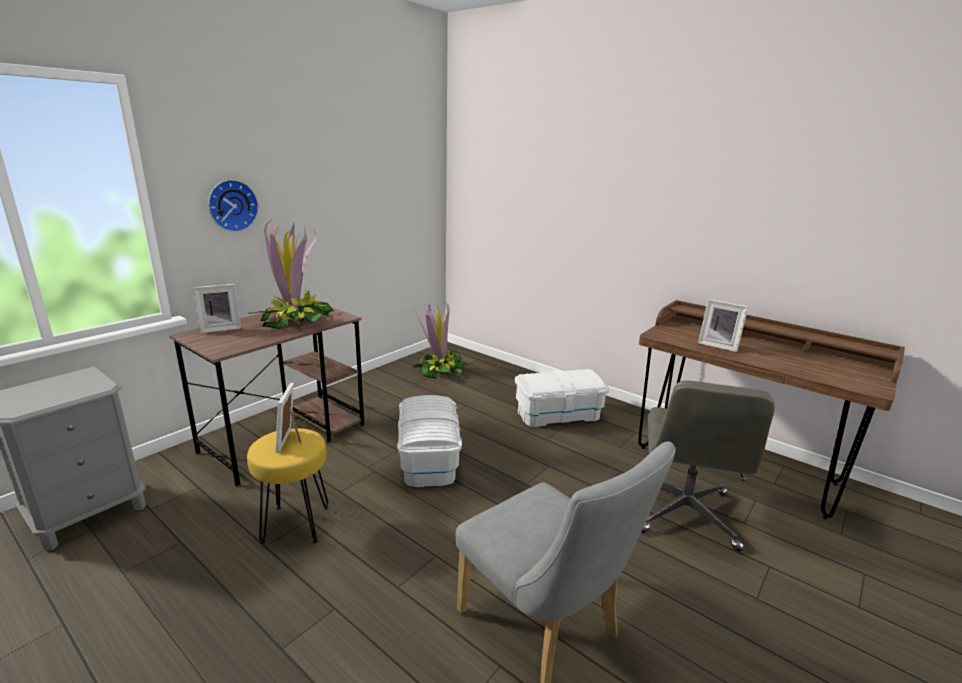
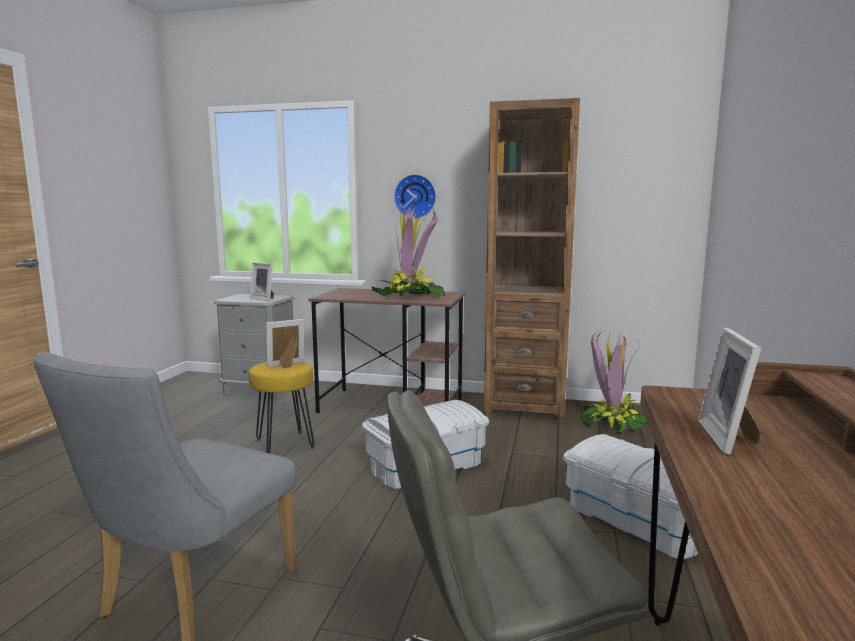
camera: 65 degrees right, 10 degrees down
(220, 328) = (365, 290): picture frame -> picture frame (264, 299)
(376, 385) = (525, 408): none -> brown bookcase

